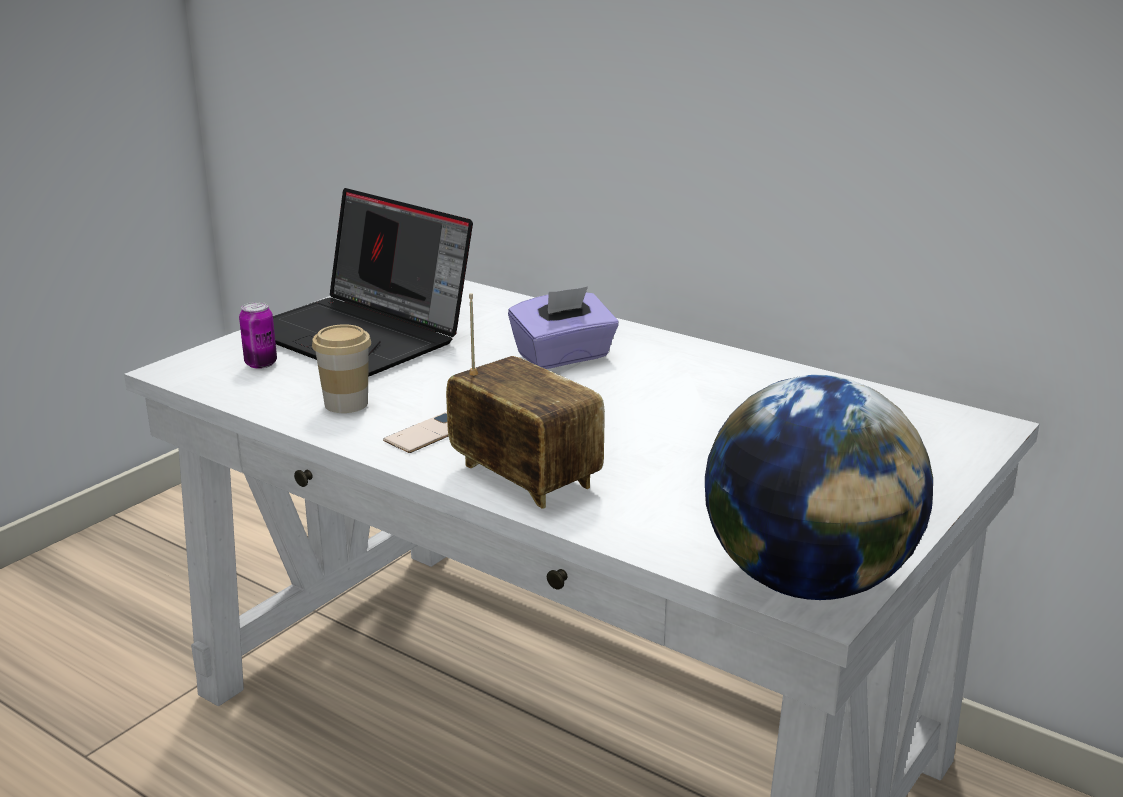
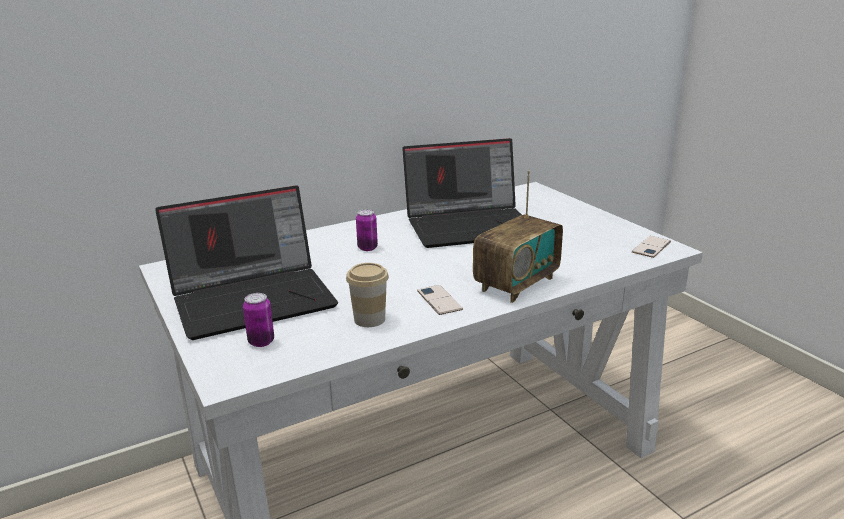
camera: 65 degrees left, 0 degrees up
(524, 477) = (516, 284): radio -> radio turned 150 degrees clockwise
(563, 357) = (367, 248): purple tissue box -> can
(728, 406) = (470, 225): none -> laptop
(807, 581) = (651, 247): globe -> phone

